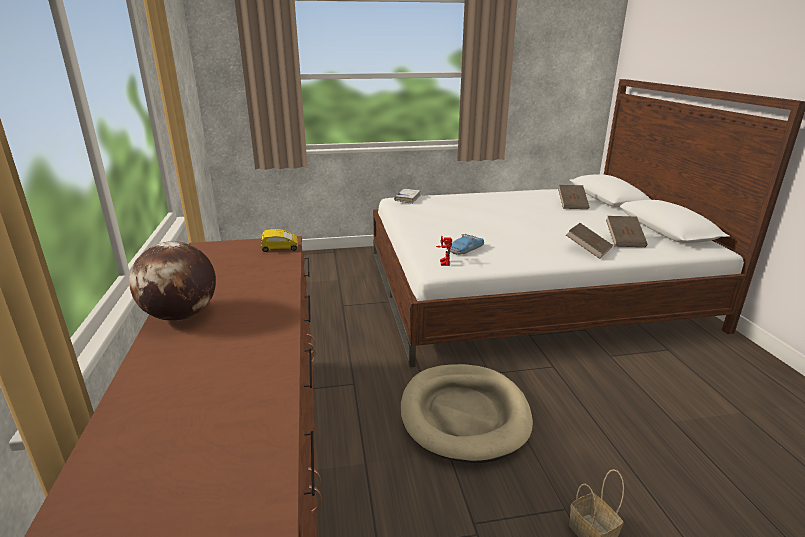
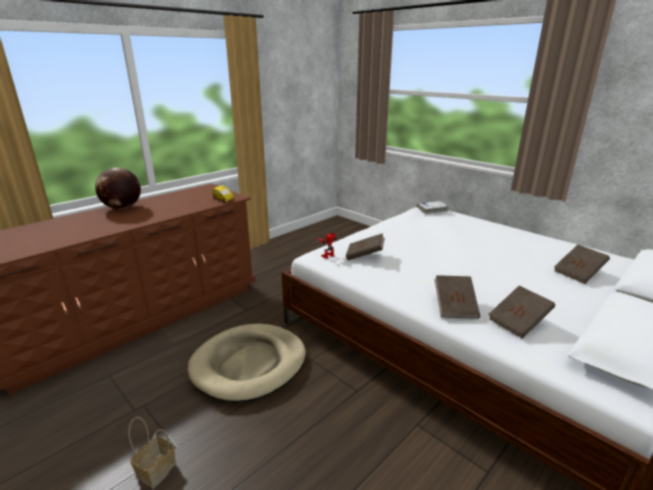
camera: 55 degrees right, 0 degrees up
(466, 249) = (365, 256): toy car -> brown book

